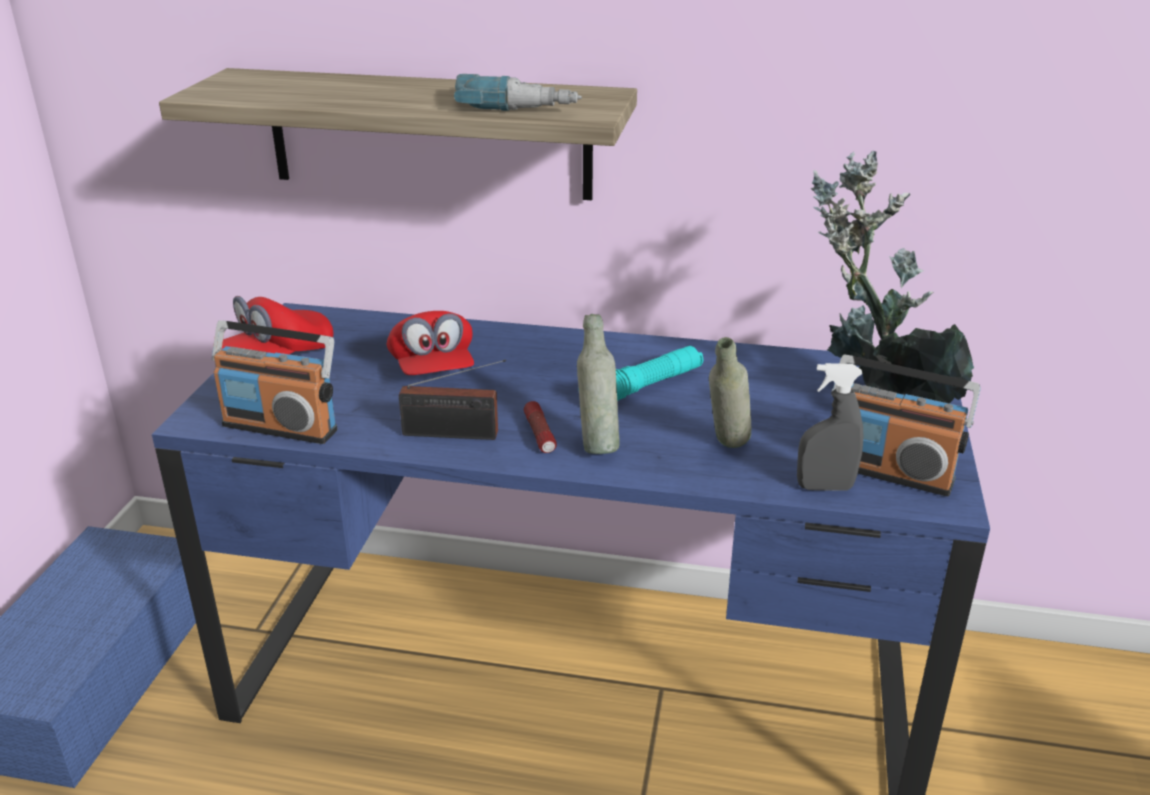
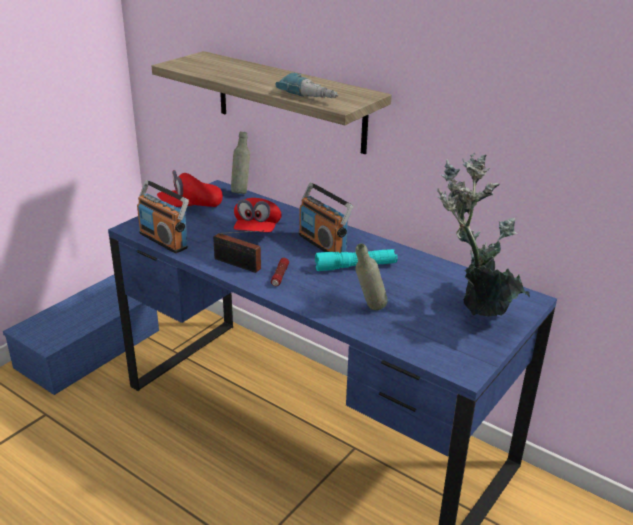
camera: 25 degrees right, 0 degrees up
(597, 445) = (303, 289): grey bottle -> grey bottle (241, 191)
(824, 487) = (403, 344): grey spray bottle -> none
(889, 471) = (449, 346): radio -> radio (322, 244)

